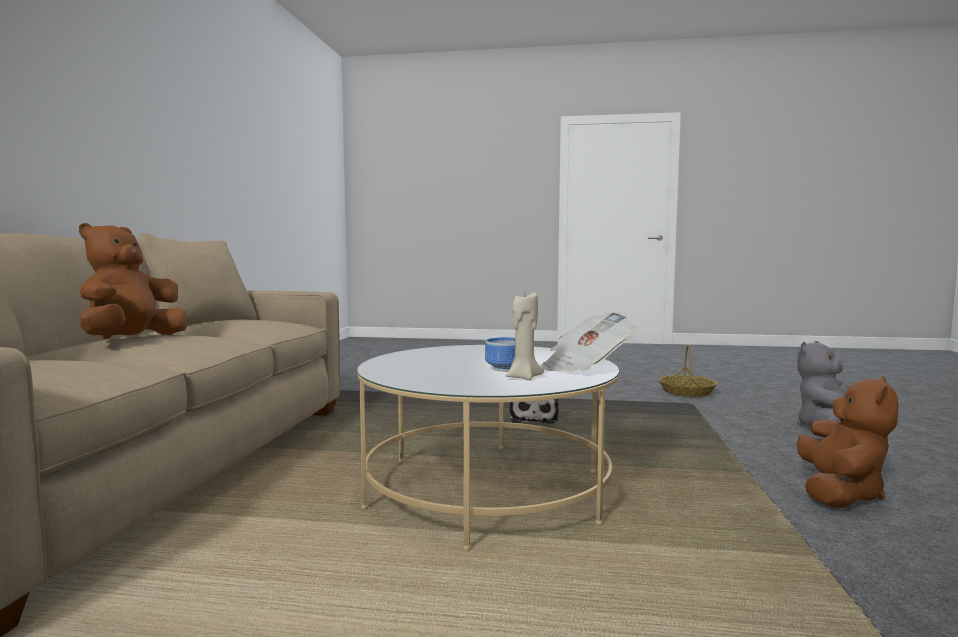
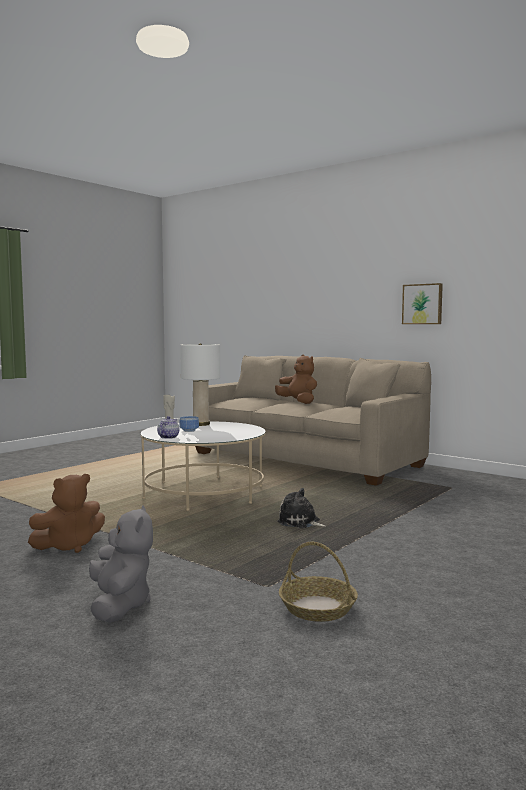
camera: 120 degrees right, 0 degrees up
(143, 145) = (422, 304): none -> picture
(418, 375) = (201, 424): none -> white table lamp
(585, 367) = (168, 437): newspaper -> teapot
(839, 493) = (69, 546): brown plush toy -> brown plush toy turned 90 degrees counterclockwise

